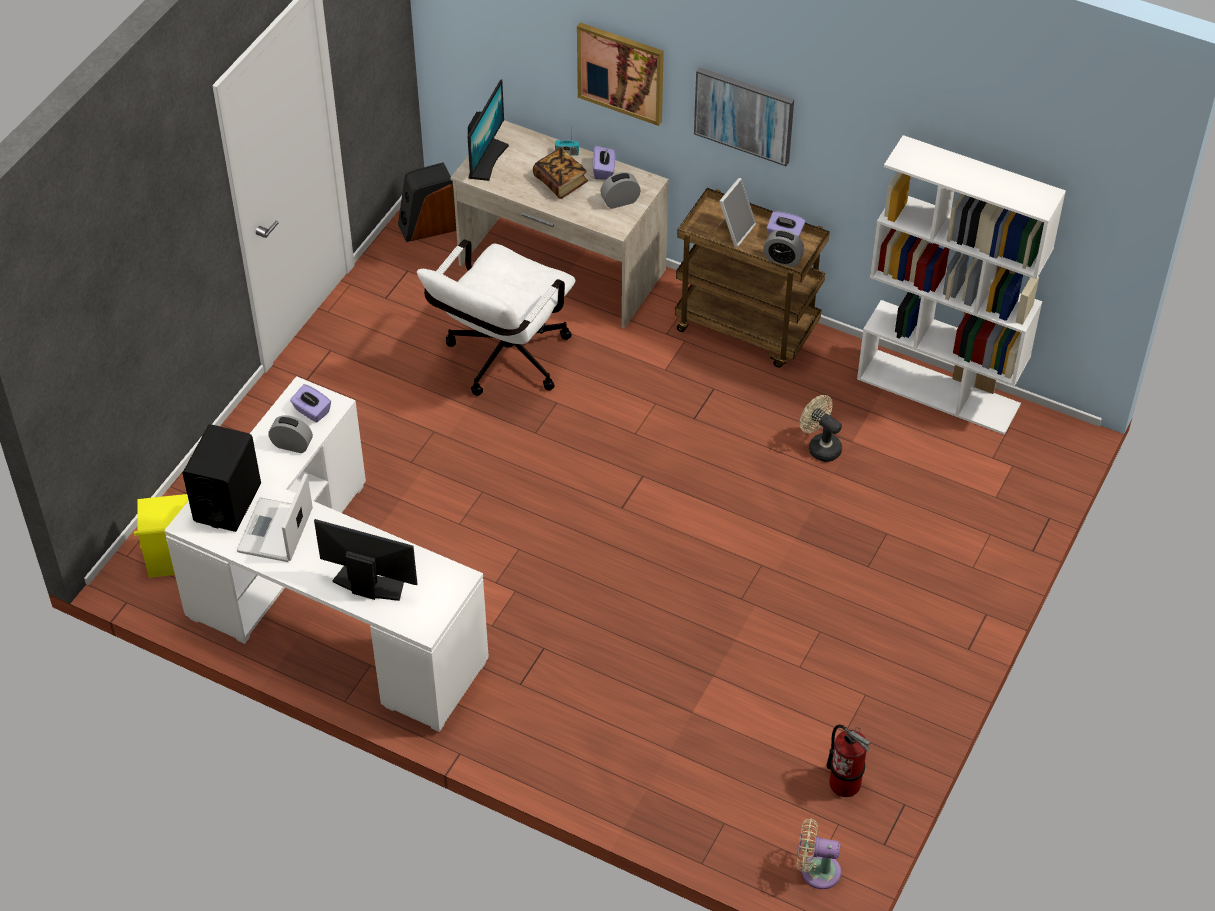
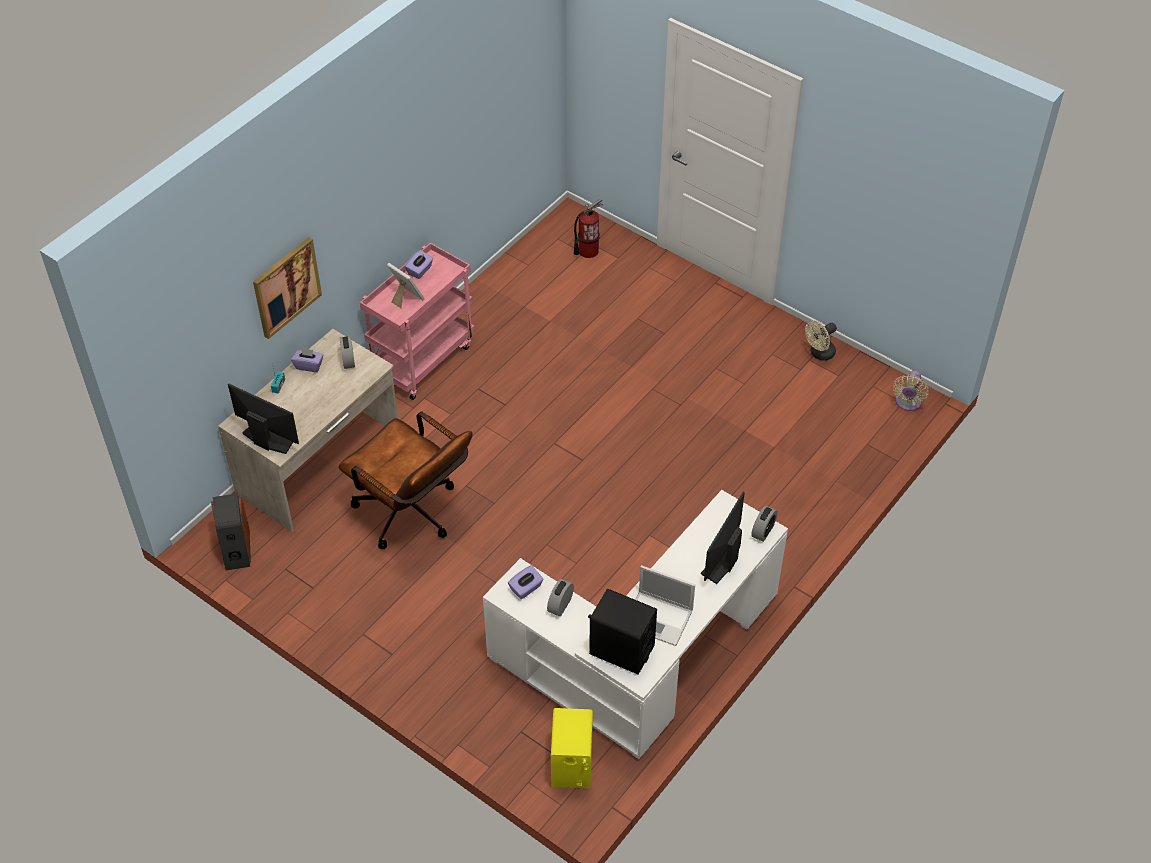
camera: 80 degrees left, 0 degrees up
(502, 362) = (412, 515): white office chair -> brown office chair
(560, 182) = (312, 394): book -> none
(744, 115) = (363, 224): picture -> none
(748, 328) = (422, 359): brown cart -> pink cart
(782, 259) = (445, 276): alarm clock -> alarm clock (763, 531)
(820, 446) = (550, 338): beige fan -> beige fan (819, 354)
(845, 783) = (841, 377): fire extinguisher -> fire extinguisher (588, 251)
(939, 391) = (515, 267): white bookcase -> none

